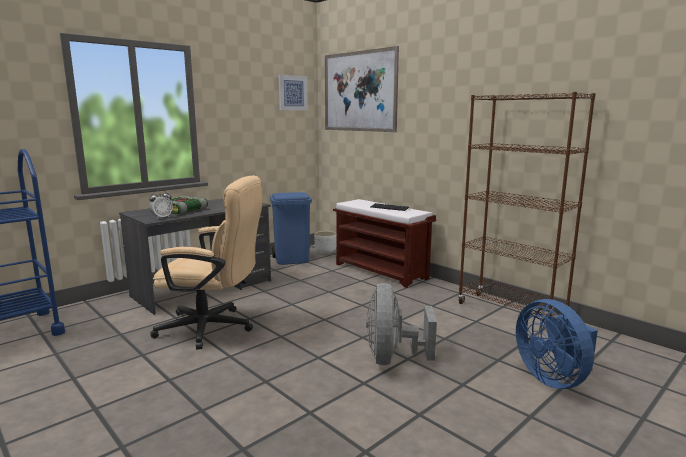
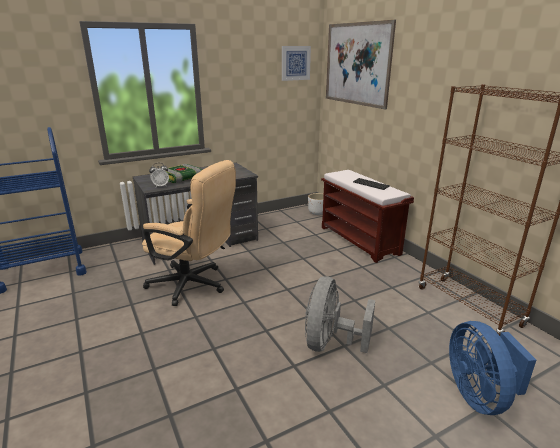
camera: 15 degrees right, 10 degrees up
(292, 260) = (285, 218): blue trash can -> none

